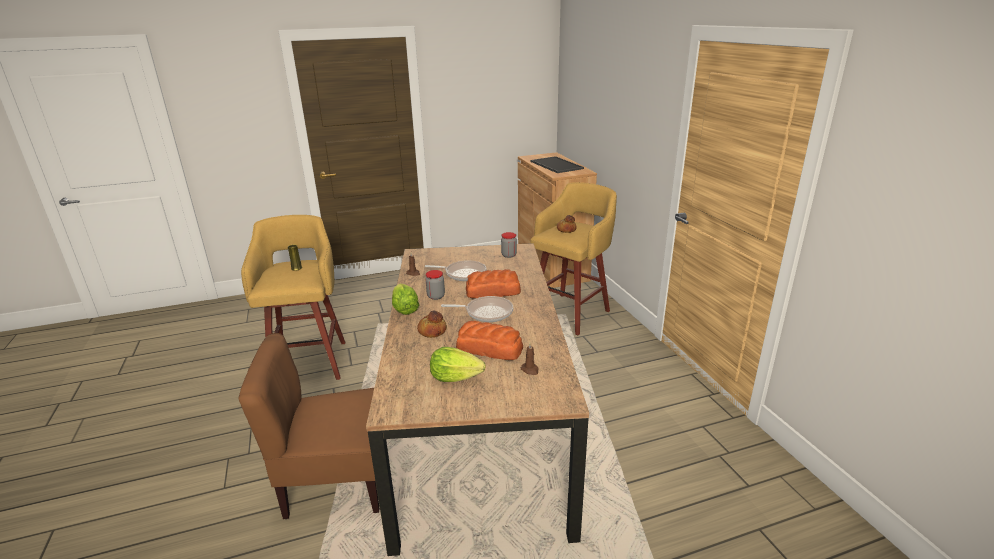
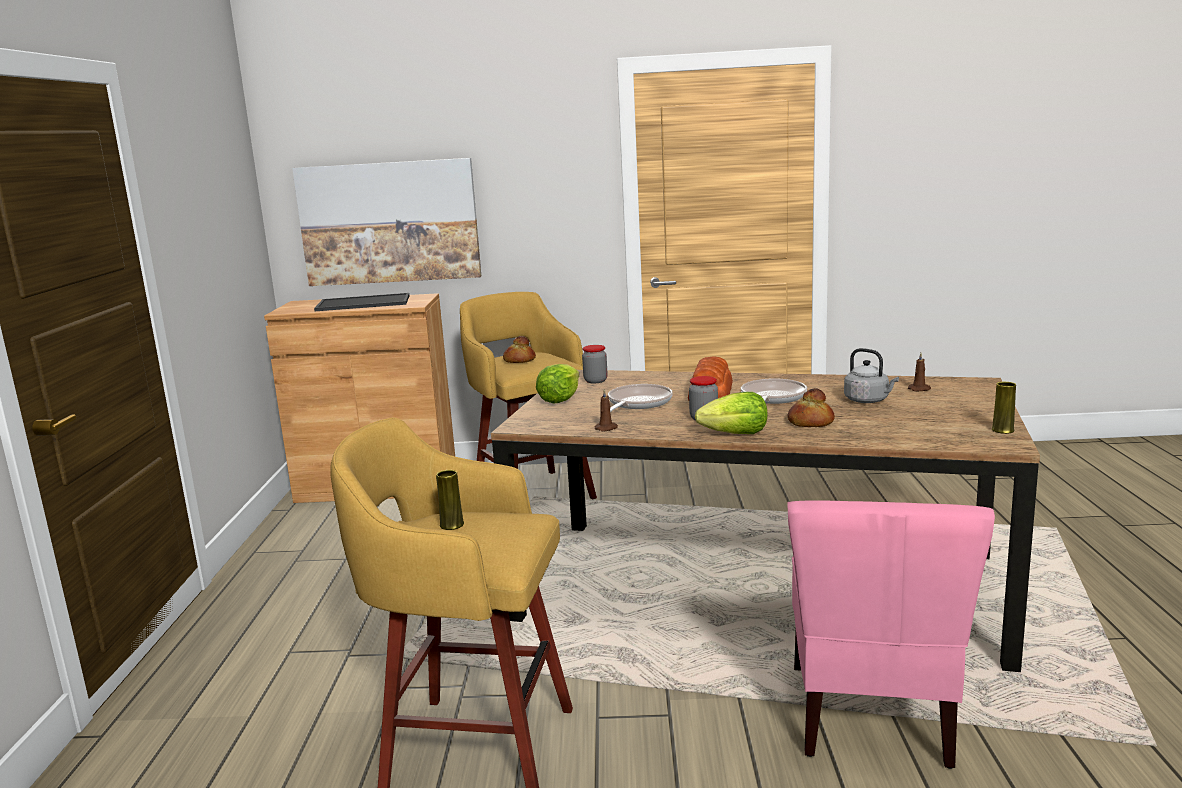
camera: 70 degrees left, 10 degrees down
(336, 483) = (872, 715): brown chair -> pink chair
(423, 409) = (1002, 430): none -> yellow vase
(455, 377) = (933, 416): lettuce -> lettuce (559, 399)
(490, 349) = (868, 400): bread -> grey kettle
(589, 121) = (389, 222): none -> picture

